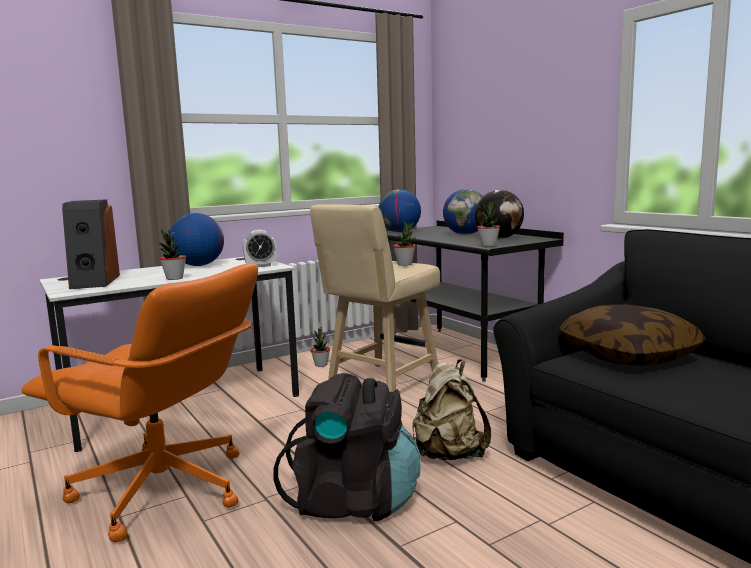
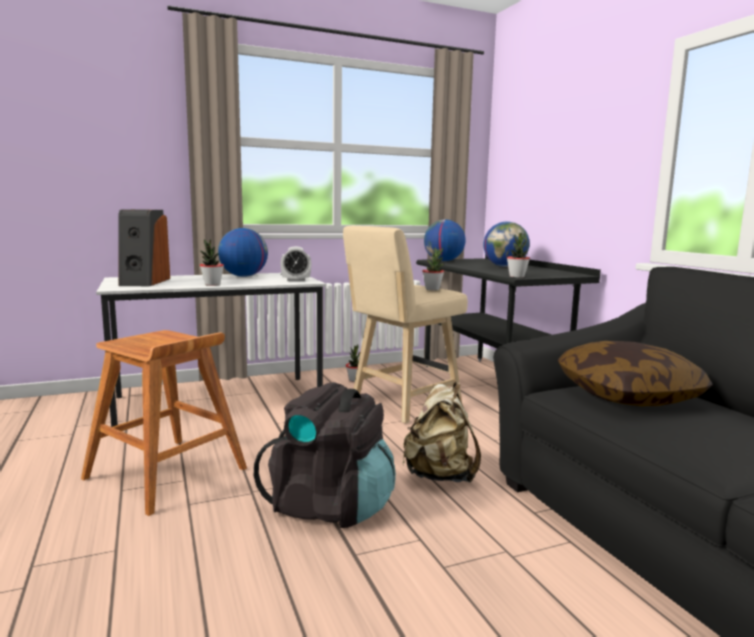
camera: 10 degrees right, 0 degrees up
(163, 492) = (167, 474): orange office chair -> brown stool
(499, 239) = (534, 272): globe -> none

